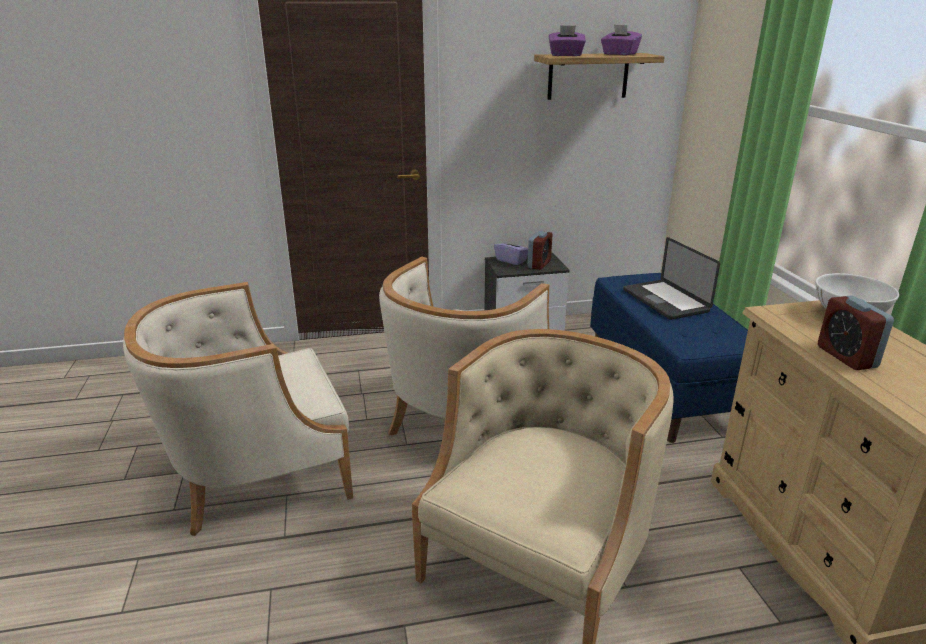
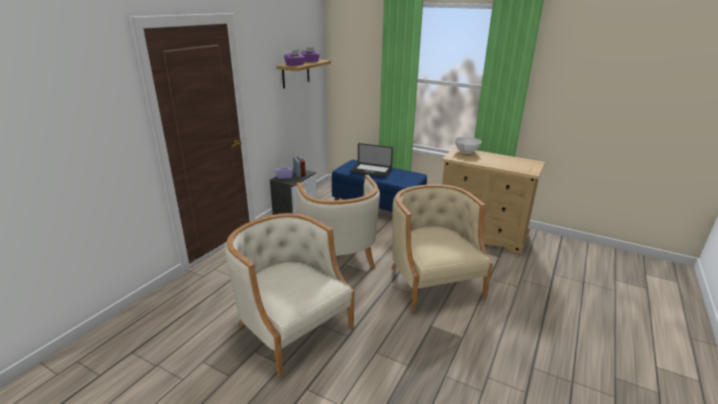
camera: 50 degrees left, 0 degrees up
(258, 473) = (291, 327): beige armchair -> beige armchair turned 120 degrees clockwise
(846, 357) = (487, 163): alarm clock -> none

